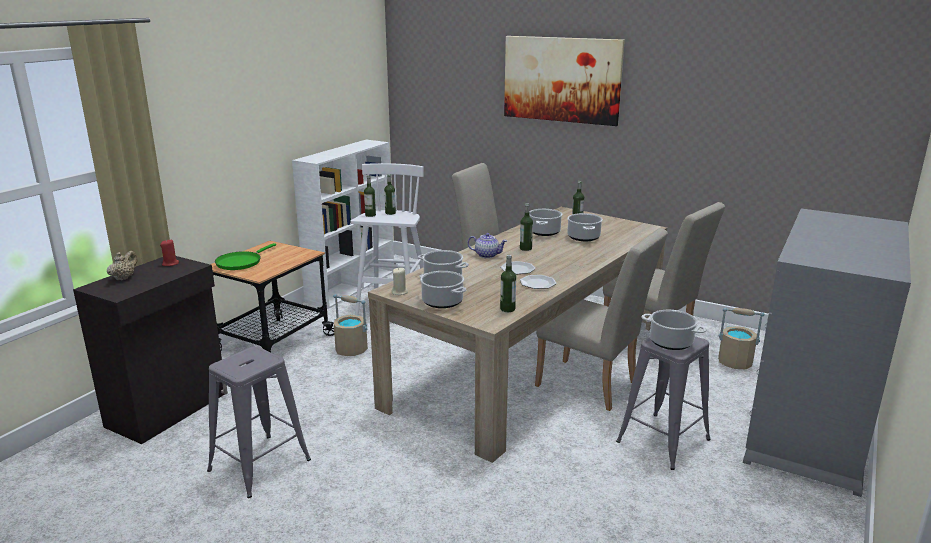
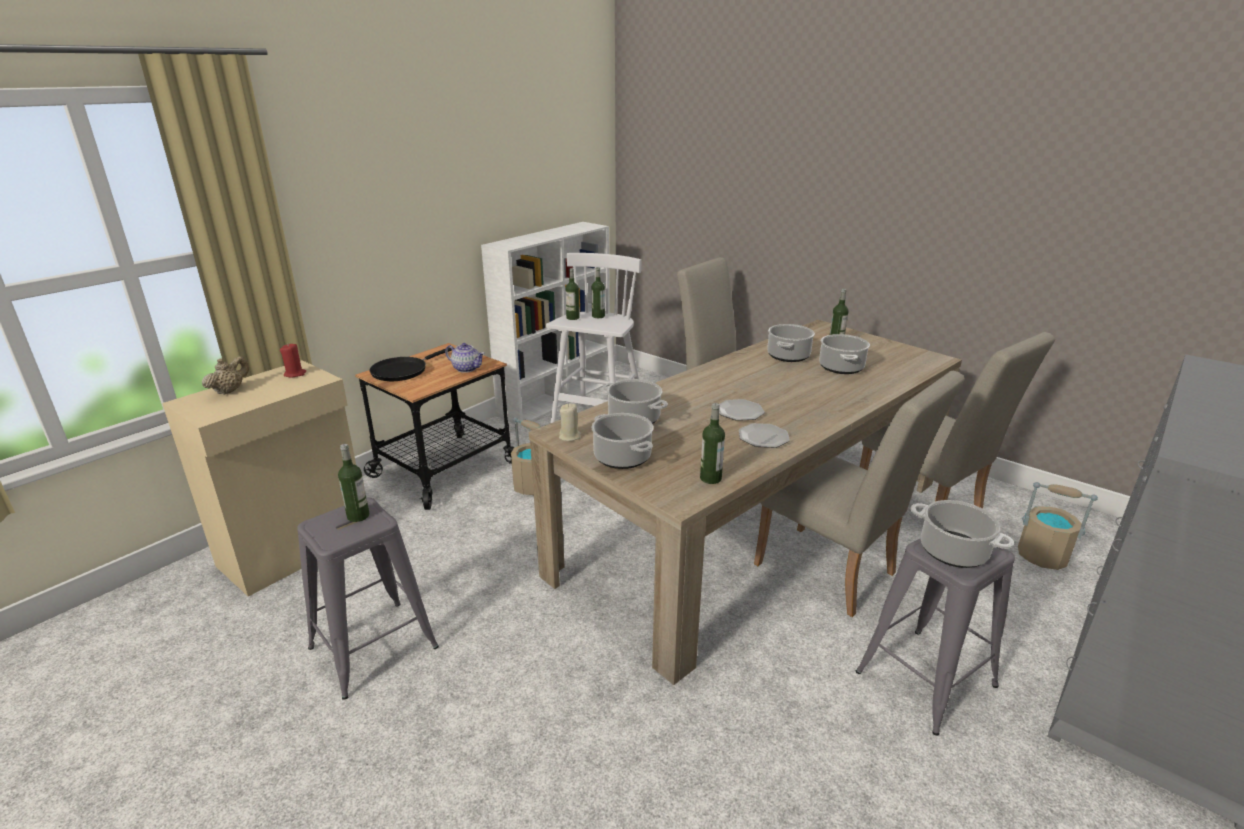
camera: 10 degrees right, 5 degrees up
(169, 409) = (297, 549): black cabinet -> beige cabinet
(241, 262) = (402, 371): green frying pan -> black frying pan
(487, 255) = (703, 386): teapot -> teapot (467, 368)
(525, 248) = (758, 379): bottle -> bottle (358, 516)
(561, 79) = (833, 149): picture -> none

